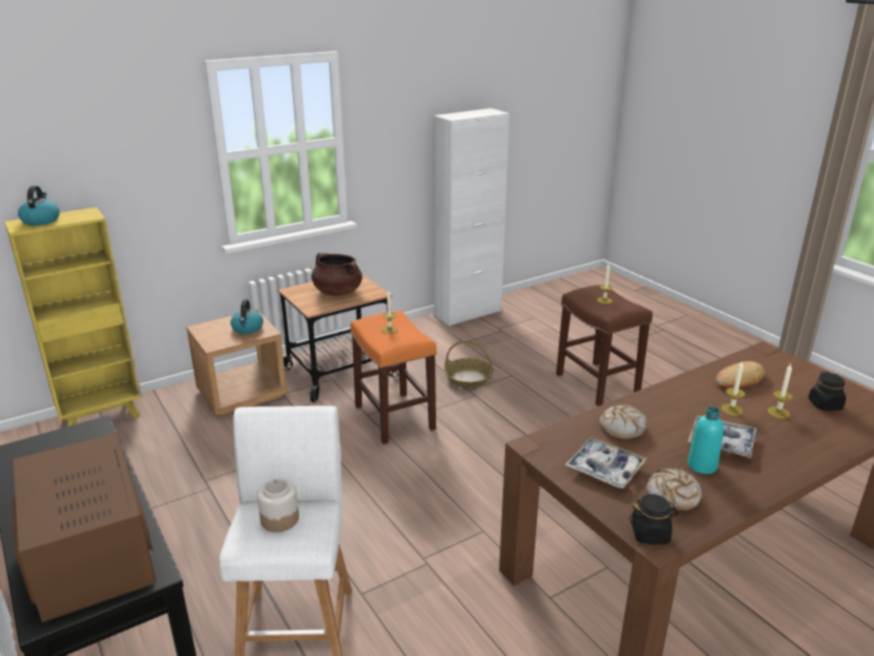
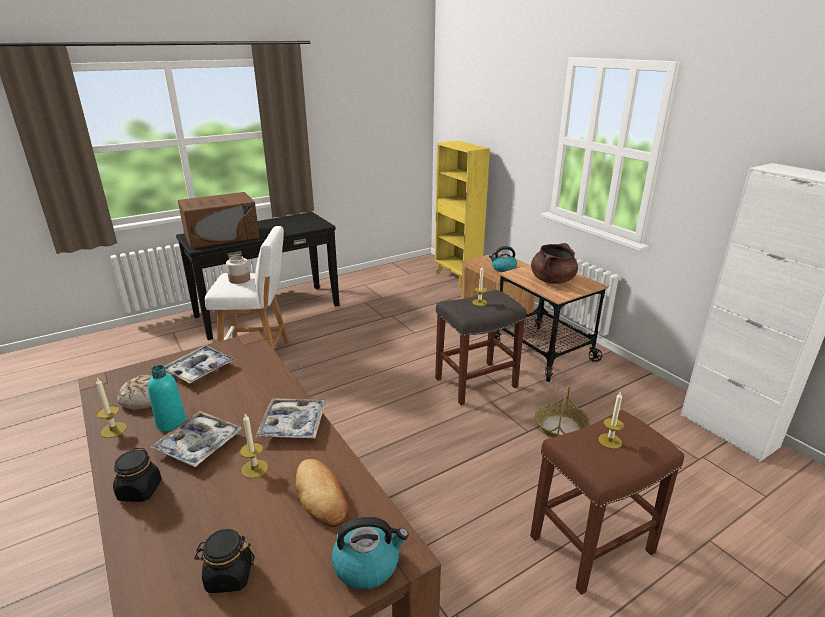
camera: 90 degrees right, 0 degrees up
(41, 220) = (459, 144): kettle -> kettle (367, 564)
(395, 418) = (475, 383): orange stool -> grey stool
(622, 427) = (253, 386): bread -> none
(650, 534) = (112, 379): black jar -> black jar (140, 490)
(670, 399) = (293, 424): none -> tray
(778, 412) = (232, 512): candle -> candle (113, 430)

